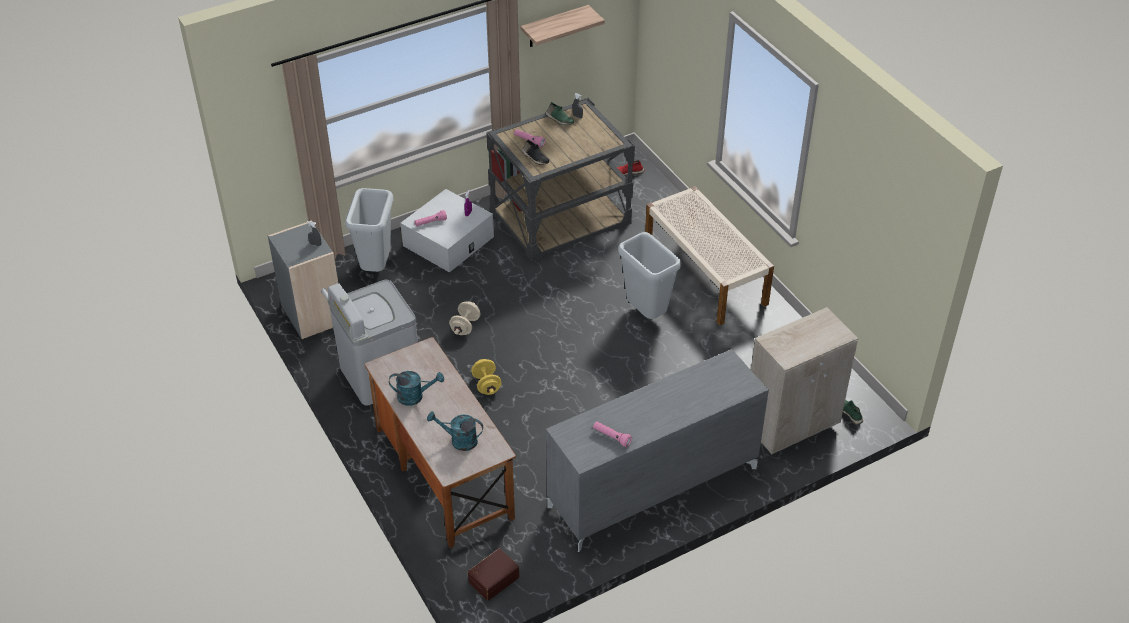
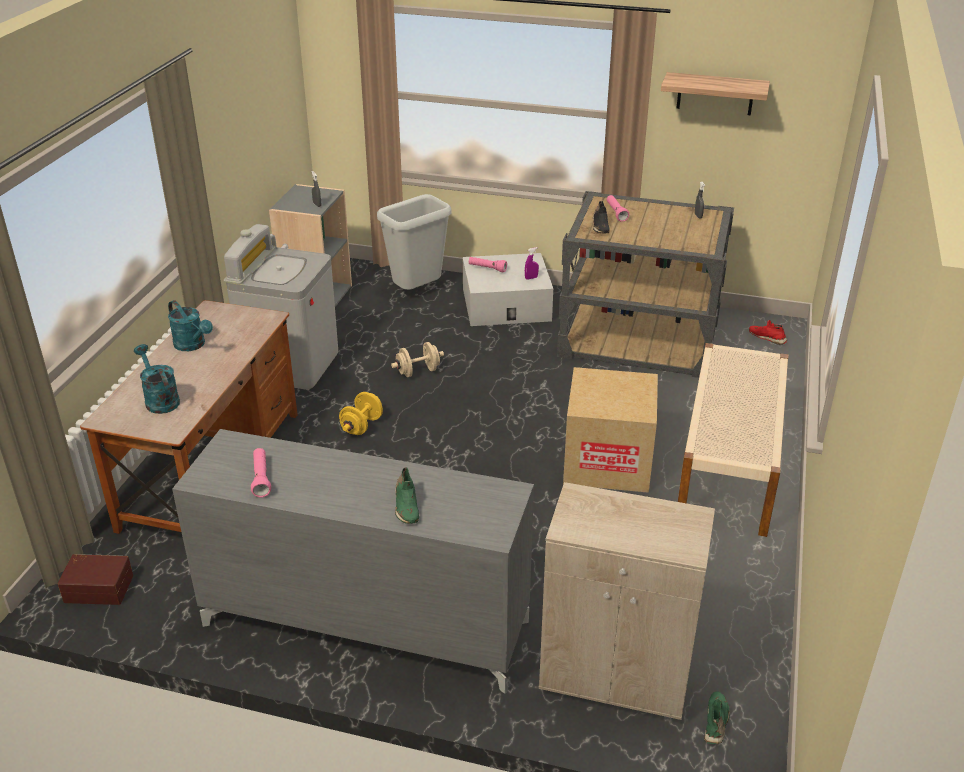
camera: 45 degrees right, 10 degrees down
(559, 120) = (674, 210): green shoe -> green shoe (406, 506)
(647, 314) = (607, 462): grey trash can -> cardboard box

